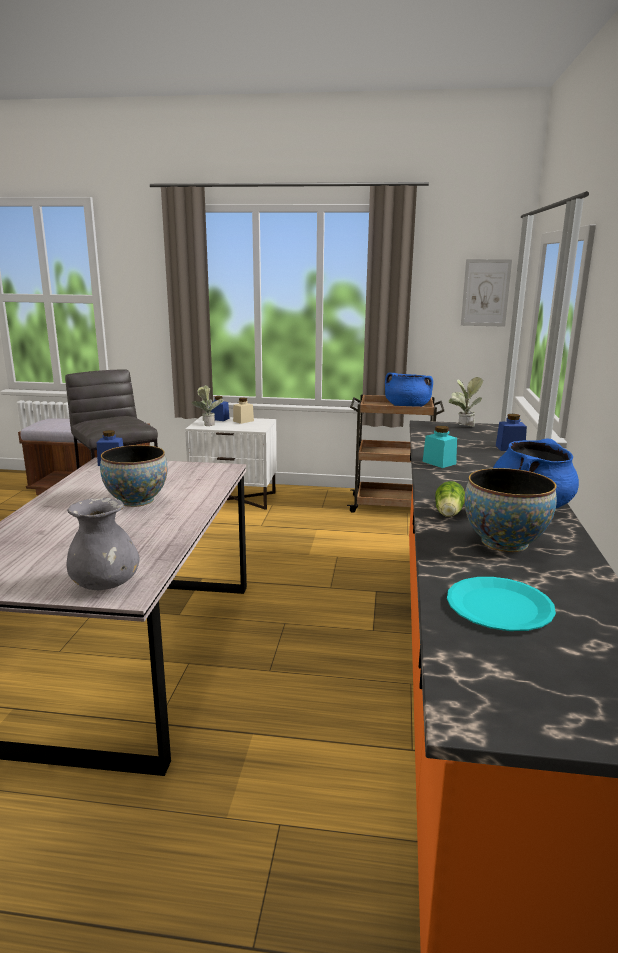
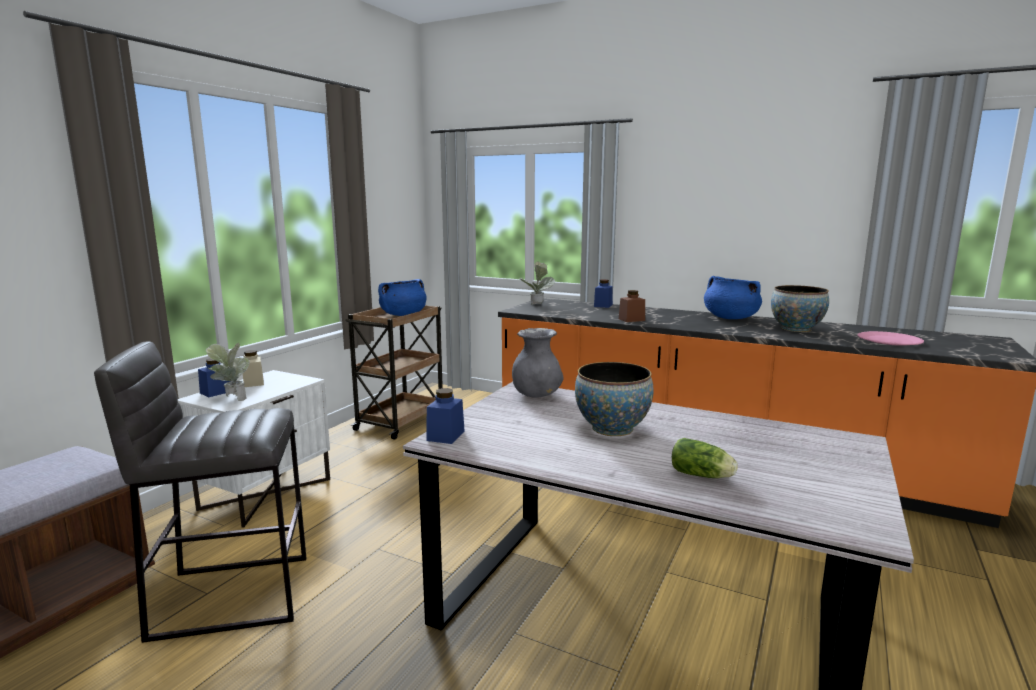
camera: 70 degrees left, 5 degrees down
(106, 585) = (843, 447): grey vase -> grey vase (536, 395)
(439, 462) = (631, 320): turquoise jar -> brown jar
(448, 514) = (747, 331): lettuce -> lettuce (703, 476)
(485, 293) = (404, 199): picture -> none
(499, 606) = (889, 340): turquoise plate -> pink plate

